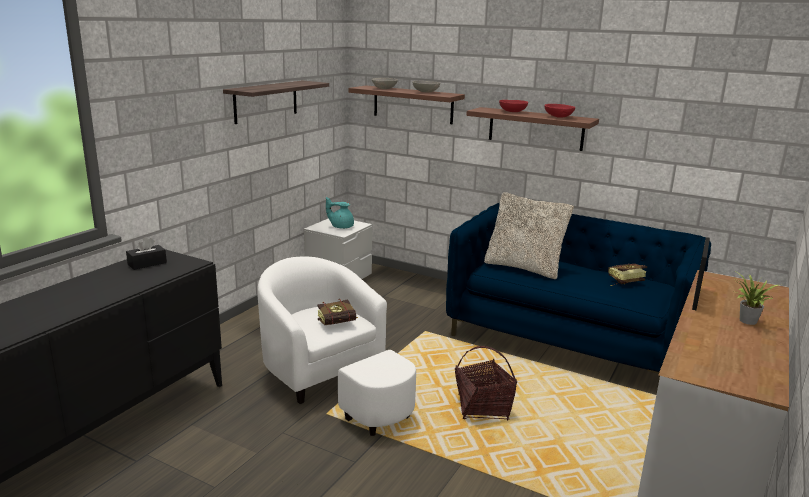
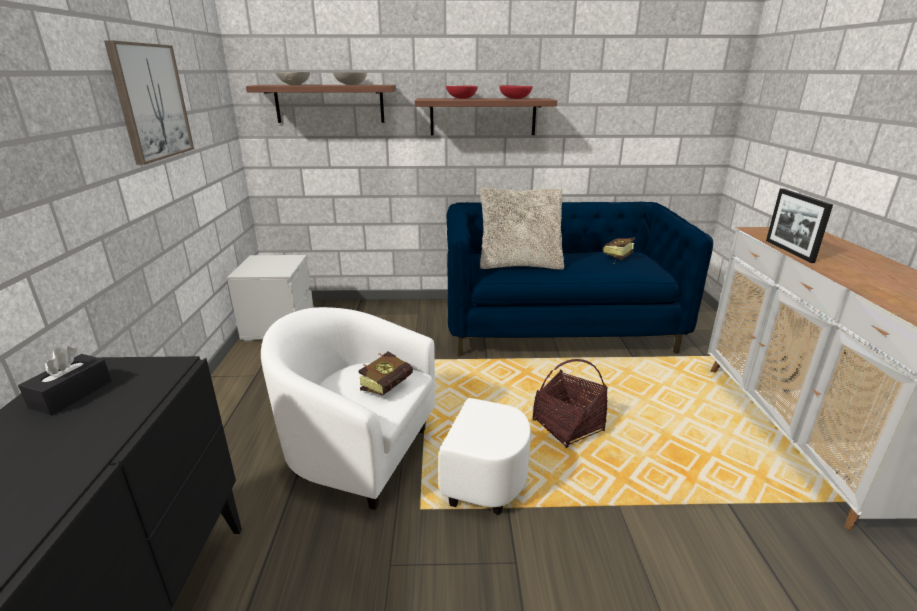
camera: 30 degrees left, 5 degrees up
(266, 101) = (151, 102): shelf -> picture
(341, 226) = (273, 265): turquoise teapot -> none
(746, 321) = (864, 262): potted plant -> none

